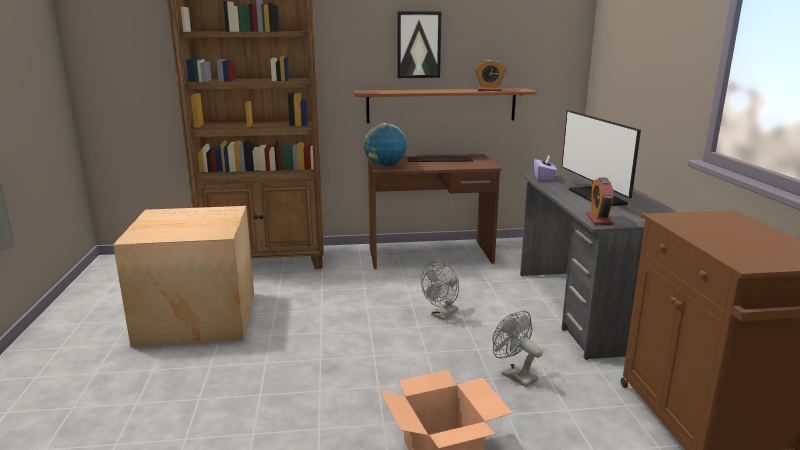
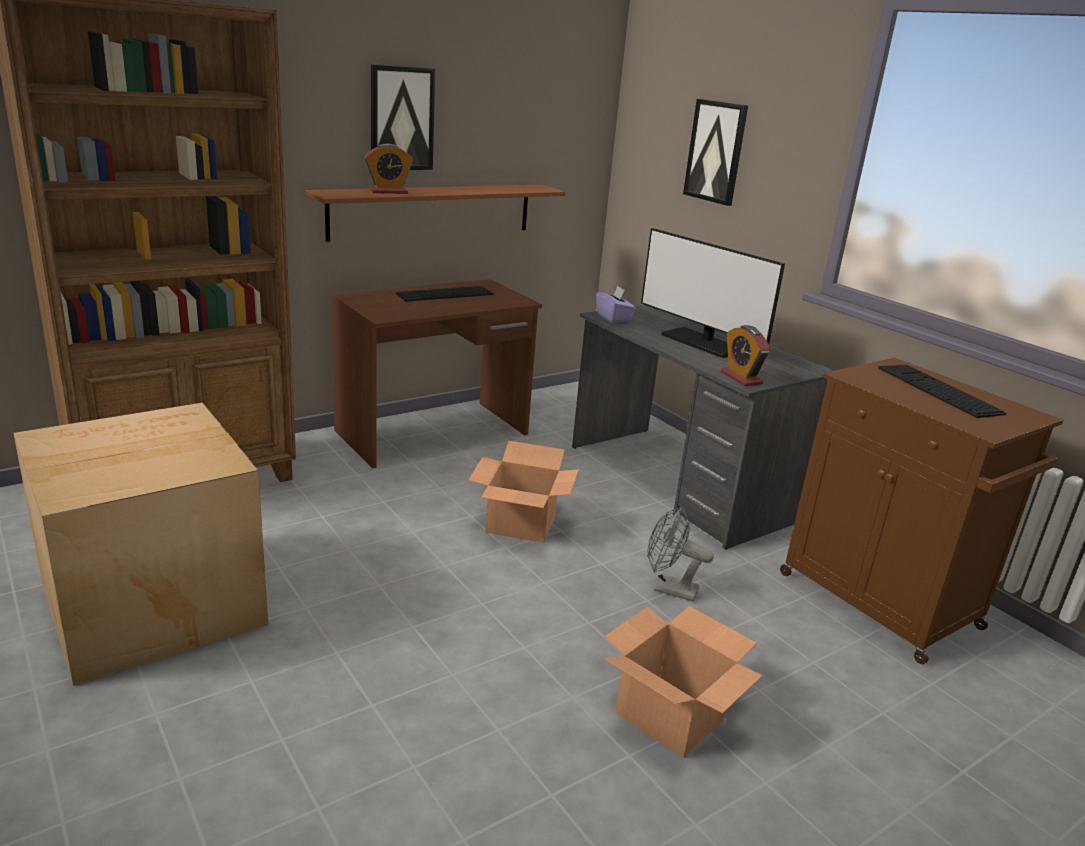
camera: 30 degrees left, 5 degrees up
(385, 166) = (381, 311): globe -> none
(442, 315) = (522, 523): grey fan -> cardboard box
(489, 90) = (503, 189): alarm clock -> alarm clock (388, 191)
(643, 55) = (716, 152): none -> picture
(742, 233) = (938, 390): none -> keyboard

